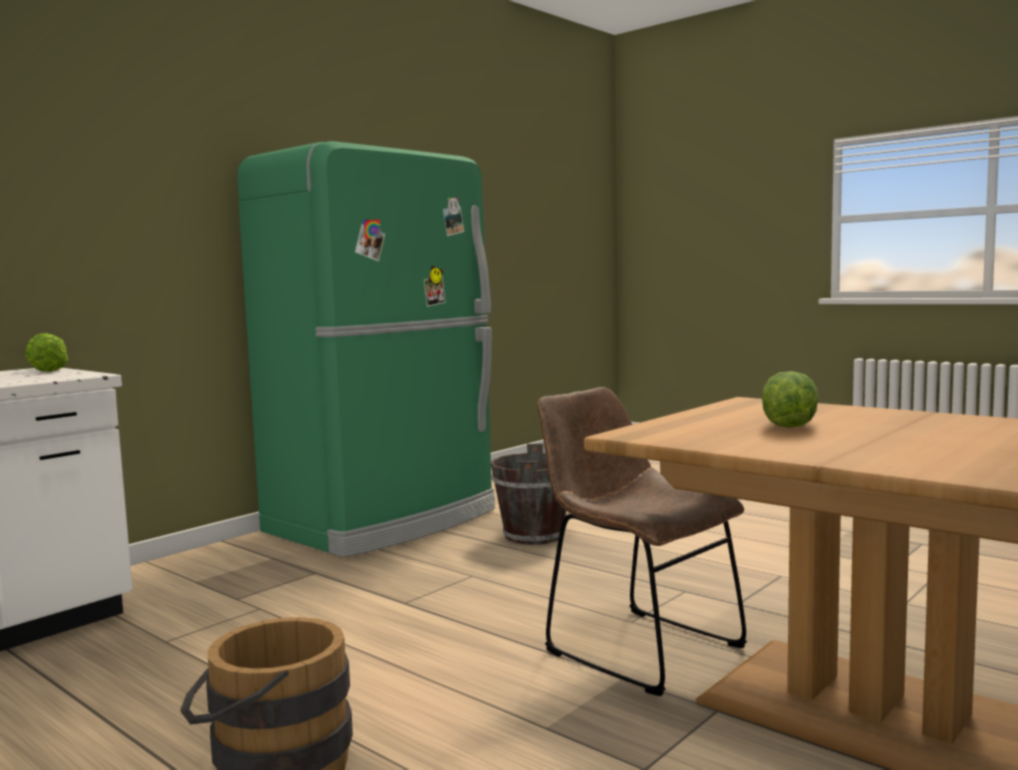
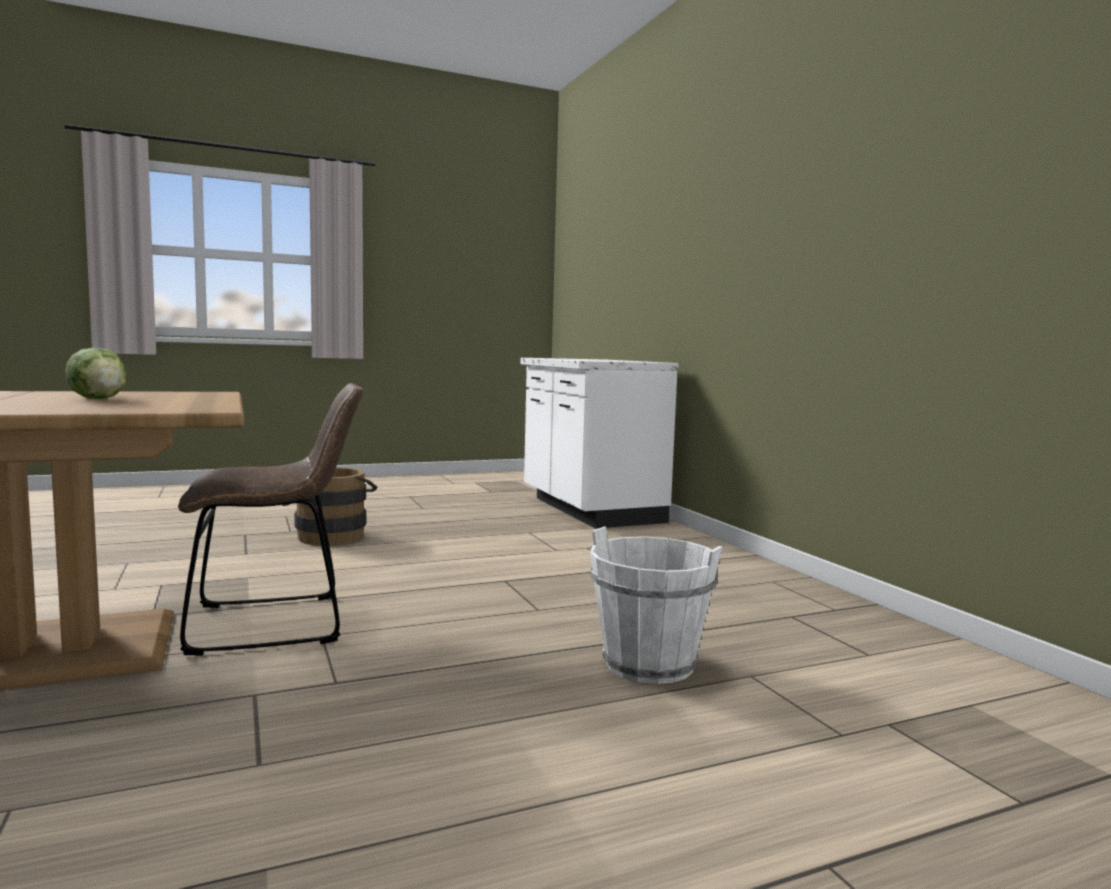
camera: 115 degrees right, 0 degrees up
(50, 370) = (642, 361): lettuce -> none
(385, 521) = (787, 609): green fridge -> none
(534, 536) = (648, 664): brown bucket -> white bucket

